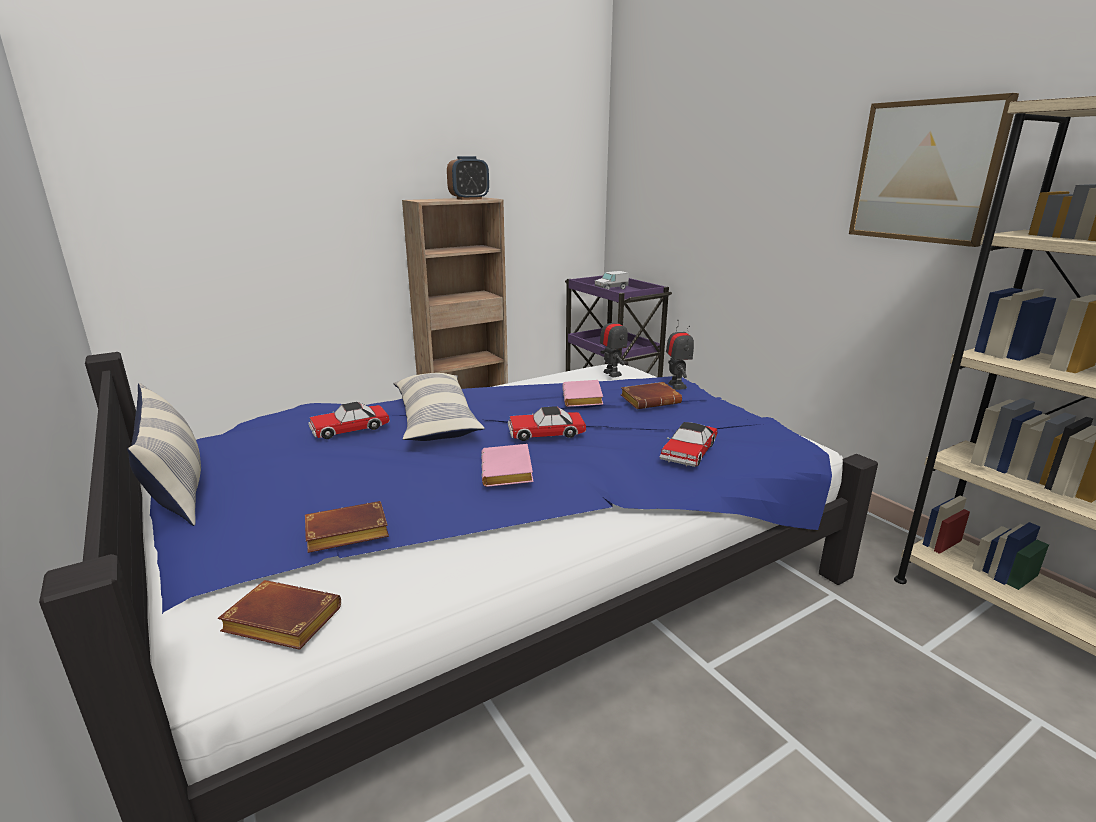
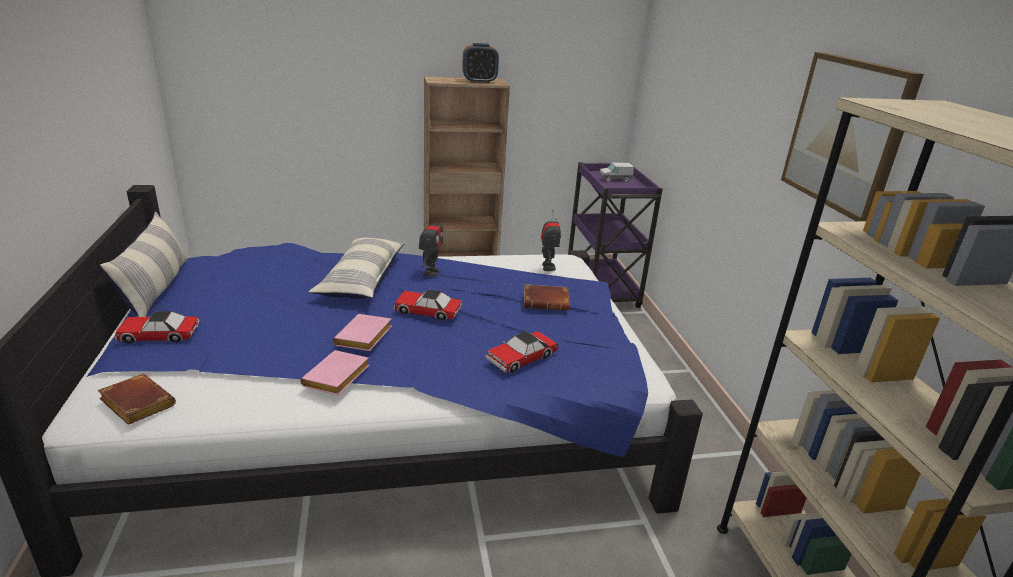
camera: 20 degrees right, 5 degrees up
(345, 535) = (215, 356): brown book -> none
(349, 428) = (294, 272): toy car -> toy car (159, 335)
(584, 399) = (492, 287): pink book -> pink book (337, 379)
(676, 386) = (588, 292): toy robot -> toy robot (431, 272)

